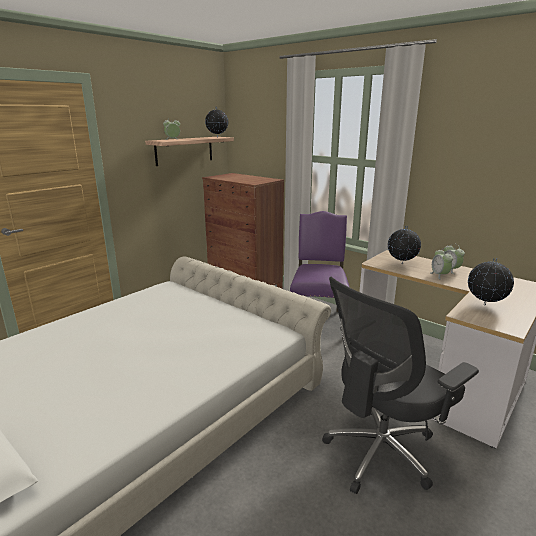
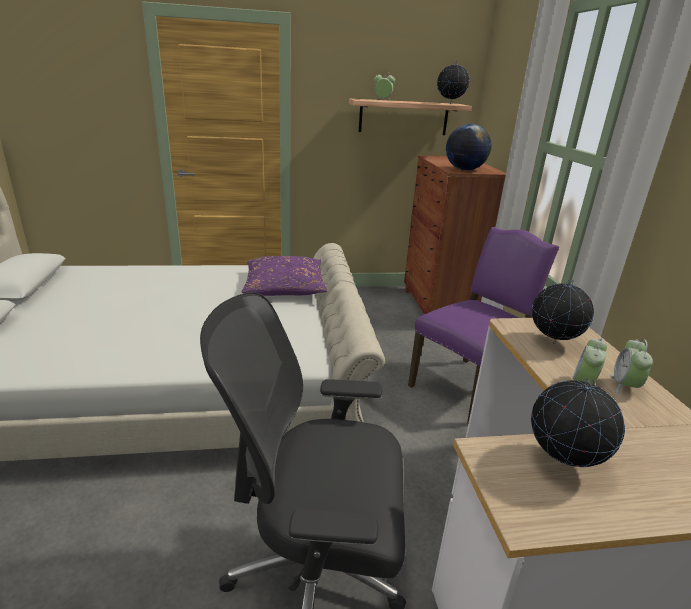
camera: 40 degrees right, 5 degrees up
(184, 298) = (284, 286): none -> purple pillow
(256, 181) = (464, 170): none -> globe

